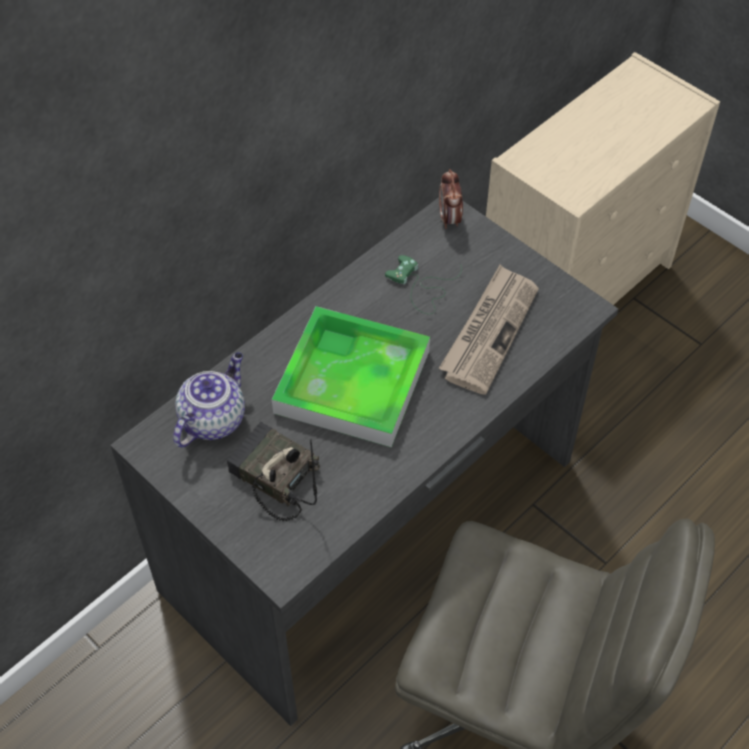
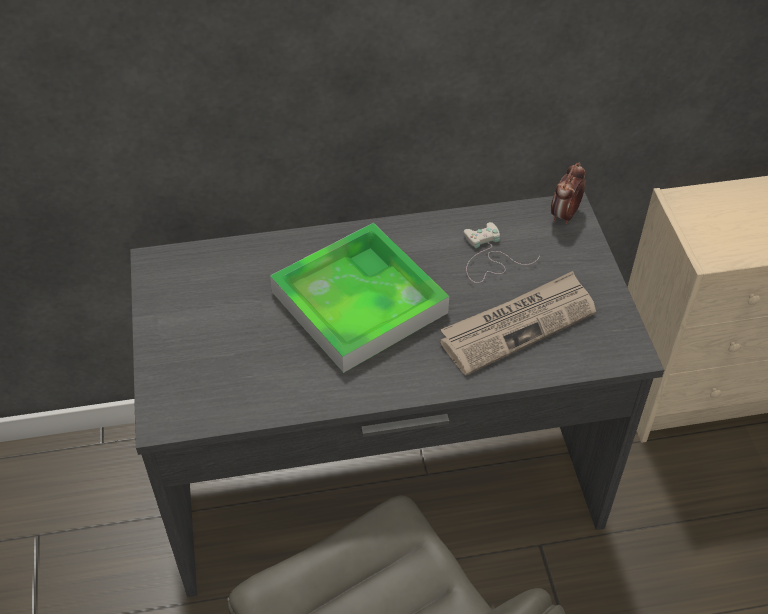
camera: 35 degrees right, 5 degrees down
(213, 419) = (222, 271): teapot -> none
(273, 477) = (225, 342): radio -> none
(421, 286) = (489, 257): green game controller -> white game controller

